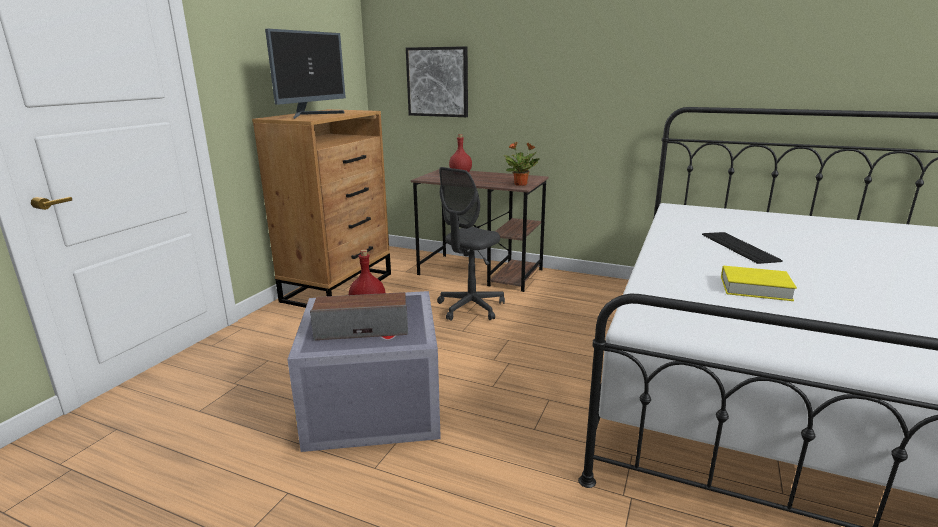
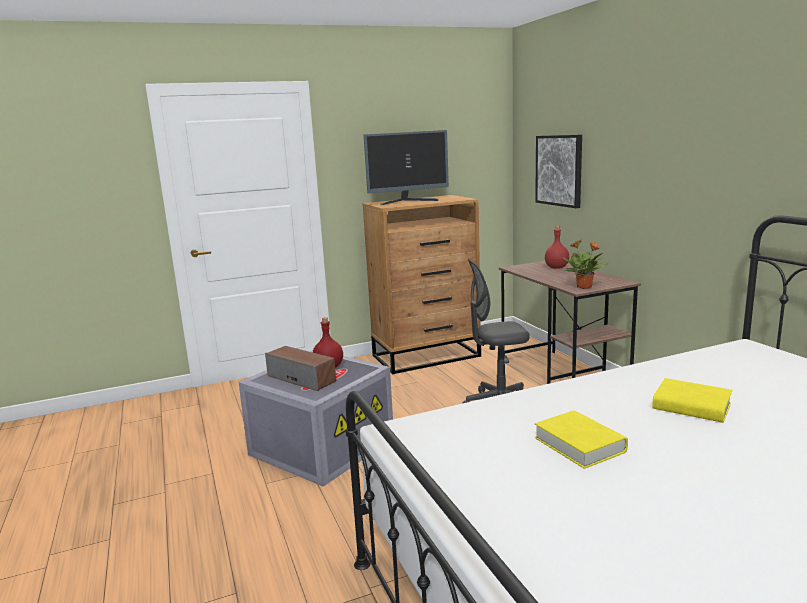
camera: 45 degrees right, 5 degrees down
(739, 247) = (691, 406): keyboard -> yellow book

